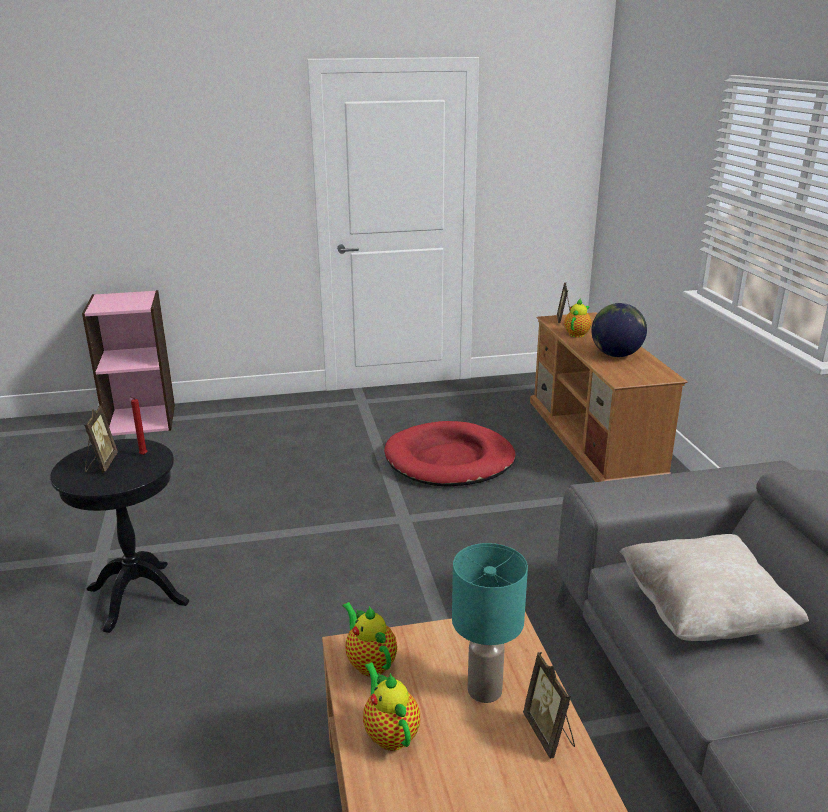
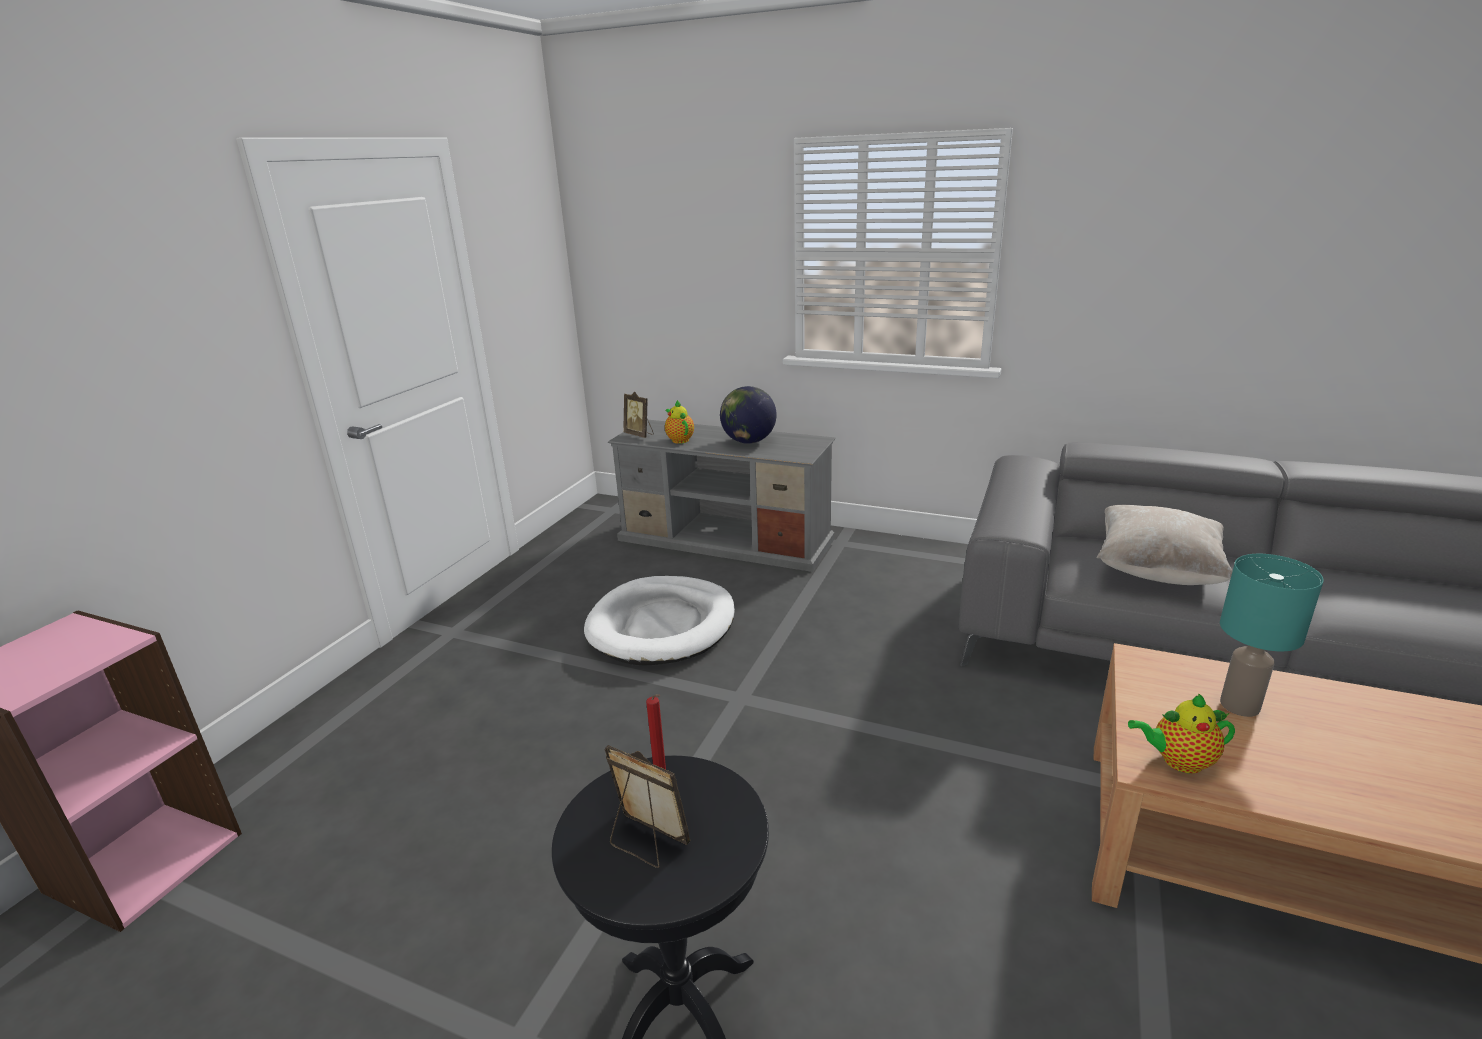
camera: 55 degrees left, 0 degrees up
(390, 733) = (1301, 784): teapot -> none
(449, 460) = (662, 625): red dog bed -> white dog bed
(549, 734) = (1308, 693): picture frame -> none
(595, 439) = (727, 539): brown tv stand -> grey tv stand

